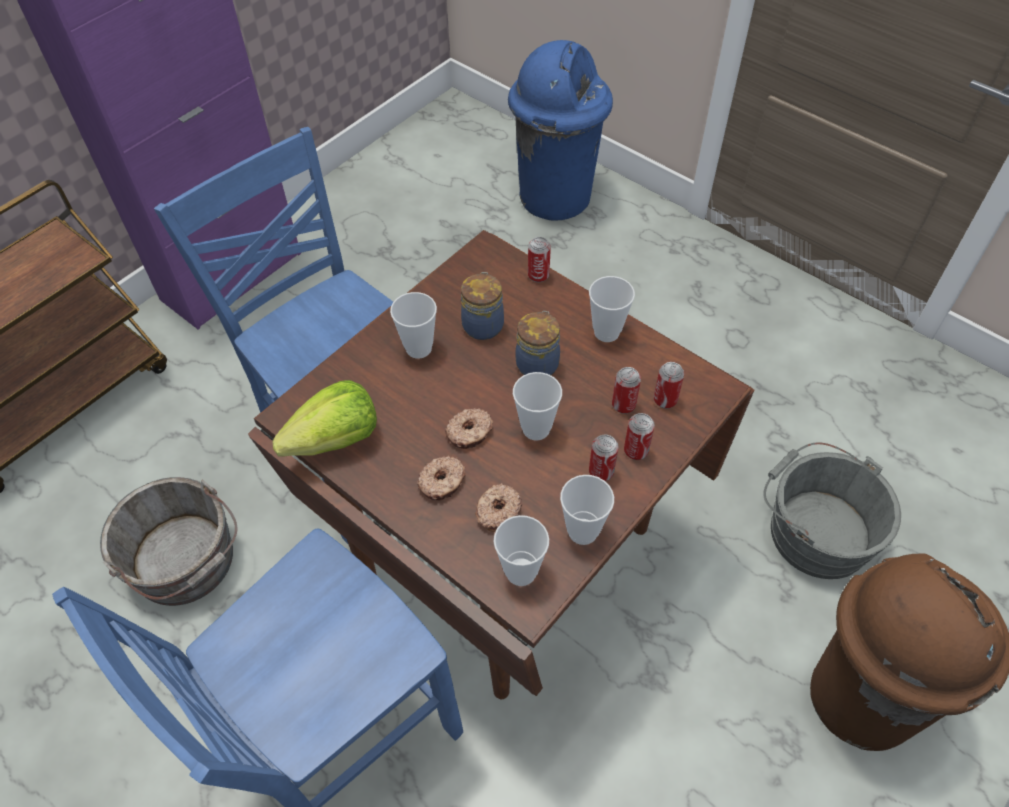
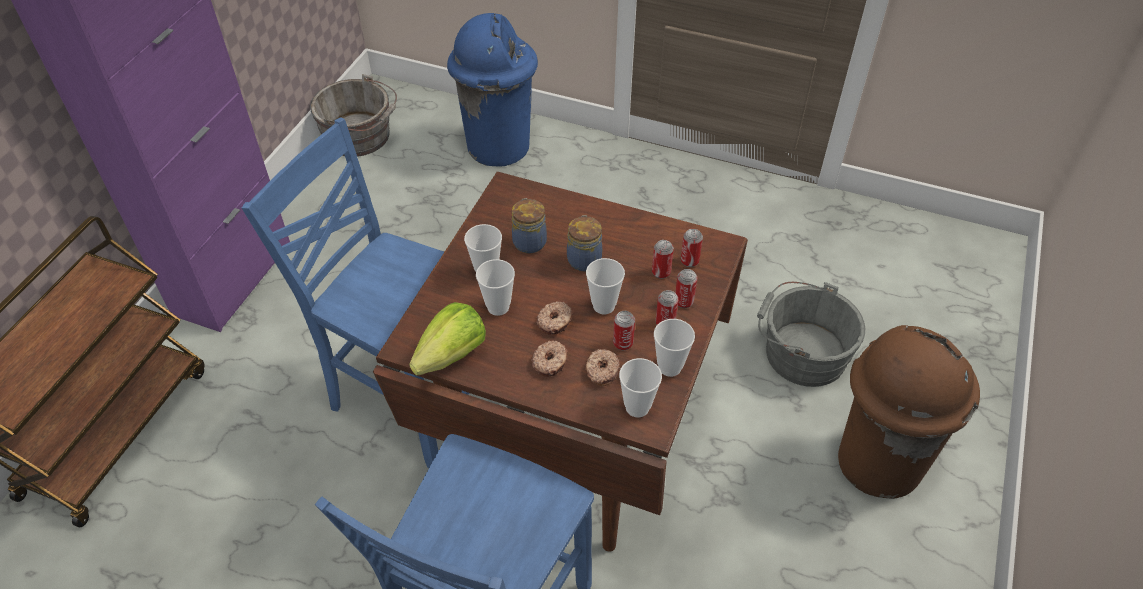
camera: 20 degrees left, 5 degrees down
(187, 563) = (295, 529): grey bucket -> grey bucket (361, 136)
(538, 275) = (555, 195): can -> can (623, 343)
(606, 332) = (626, 224): cup -> cup (498, 307)

